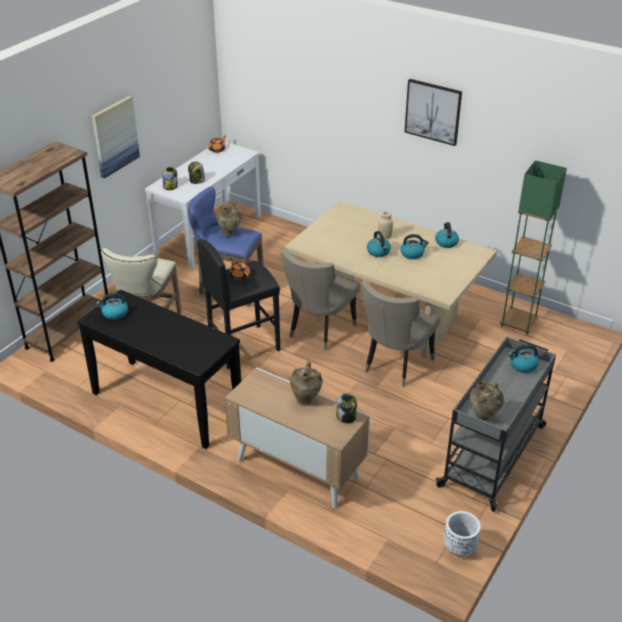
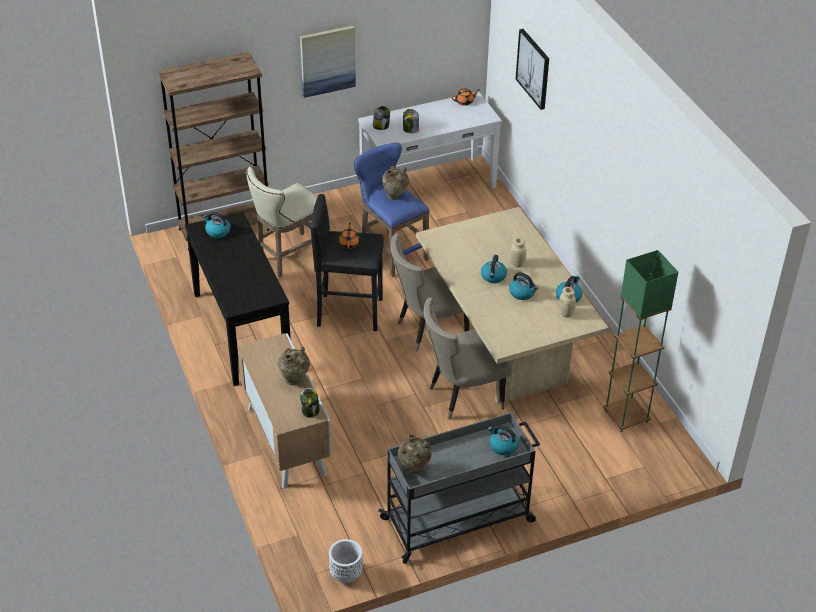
camera: 35 degrees right, 5 degrees up
(433, 111) = (618, 153): picture -> picture (533, 68)
(458, 254) = (566, 313): none -> beige jar

